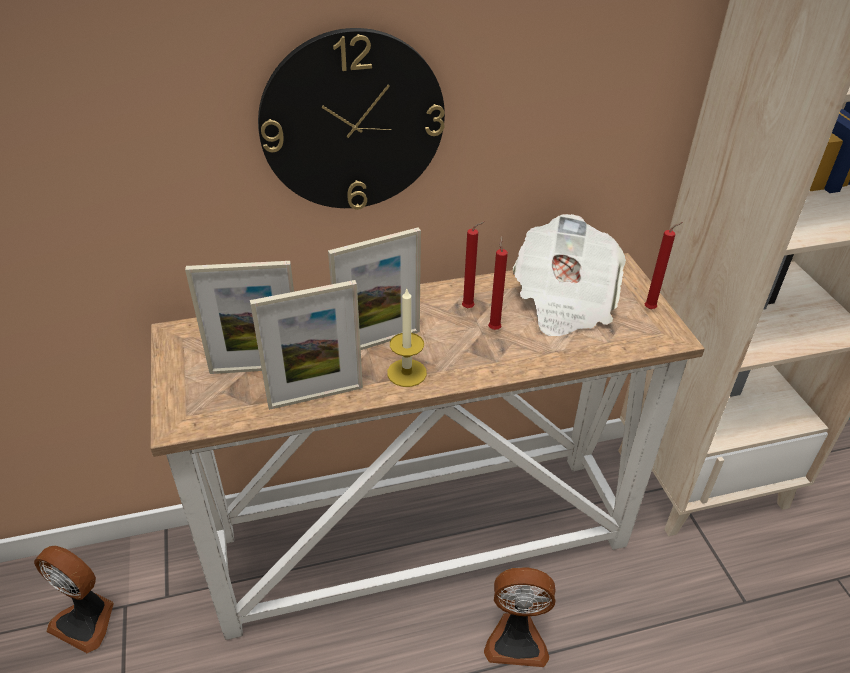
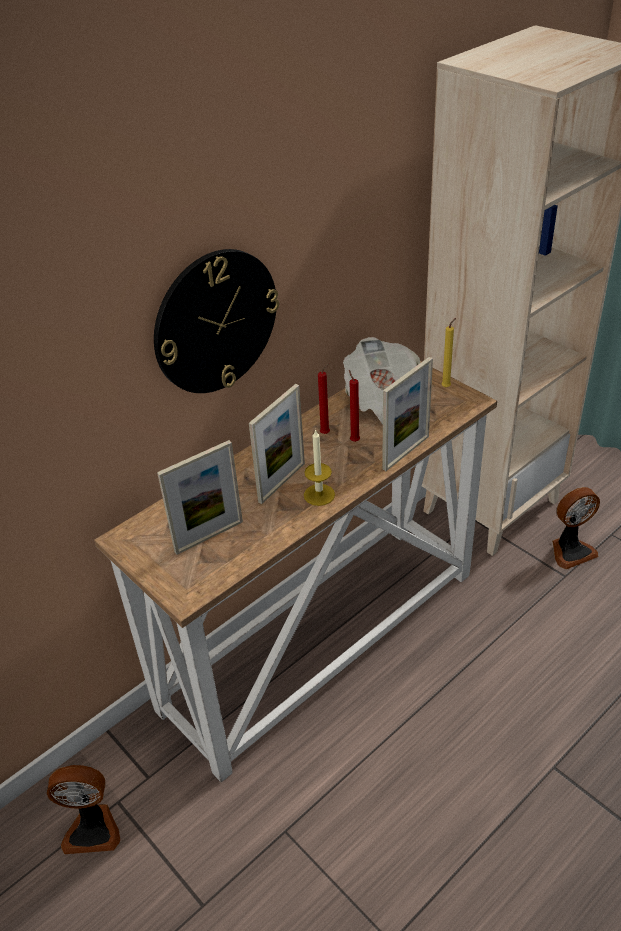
camera: 25 degrees left, 0 degrees up
(315, 396) = (269, 537): picture frame -> picture frame (406, 452)
(516, 639) = (433, 673): fan -> fan (570, 550)
(651, 309) = (447, 386): red candle -> yellow candle

